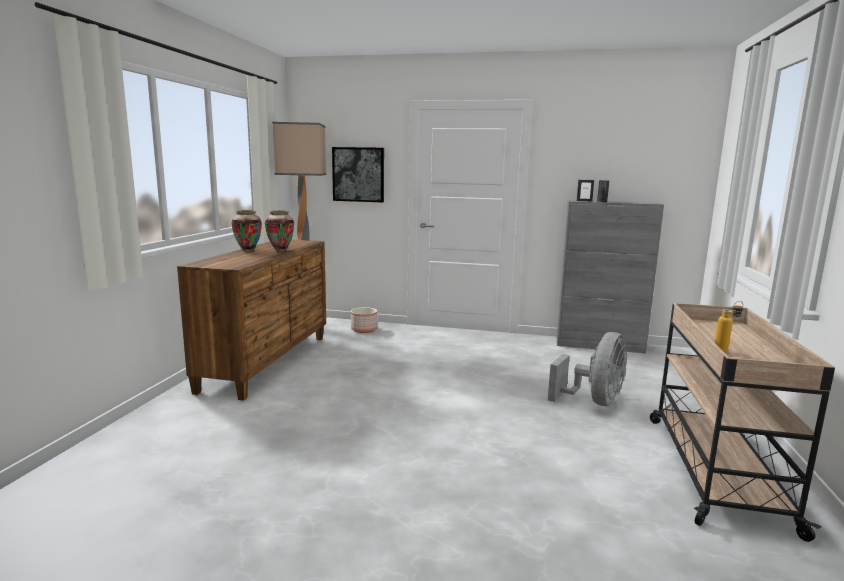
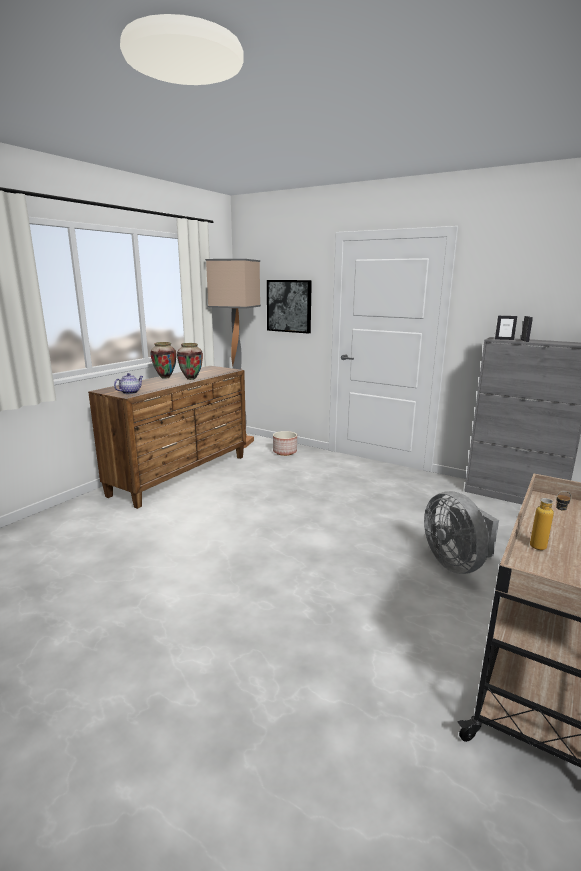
camera: 20 degrees right, 5 degrees up
(232, 264) = (130, 392): none -> teapot
(594, 402) = (456, 563): grey fan -> grey fan turned 105 degrees clockwise

